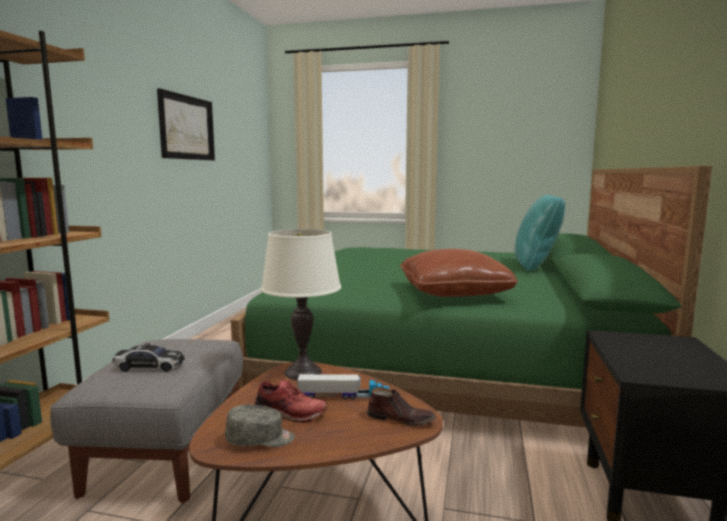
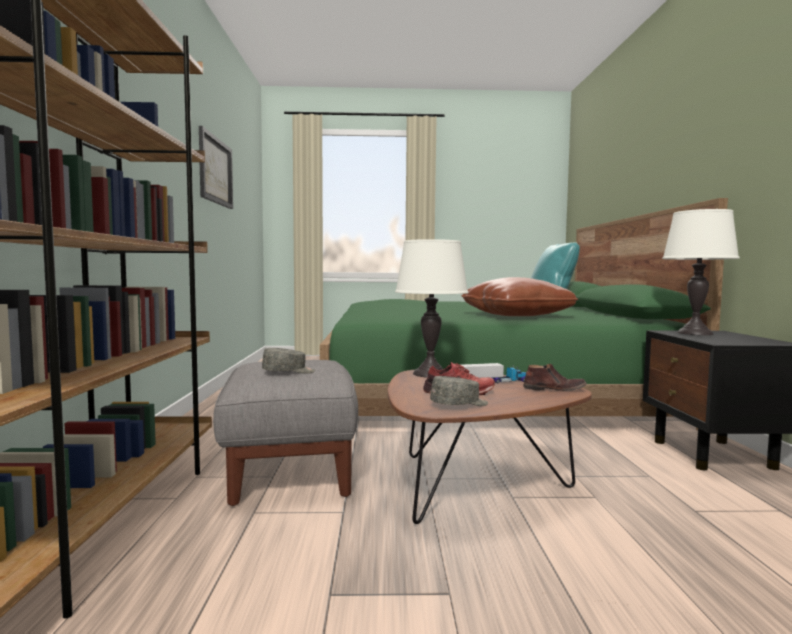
camera: 15 degrees left, 5 degrees down
(149, 366) = (288, 372): toy car -> grey cap
(641, 343) = (695, 333): none -> white table lamp

